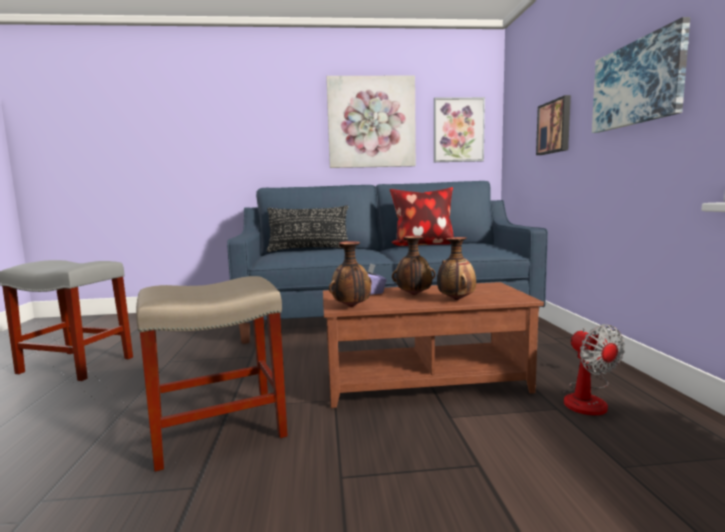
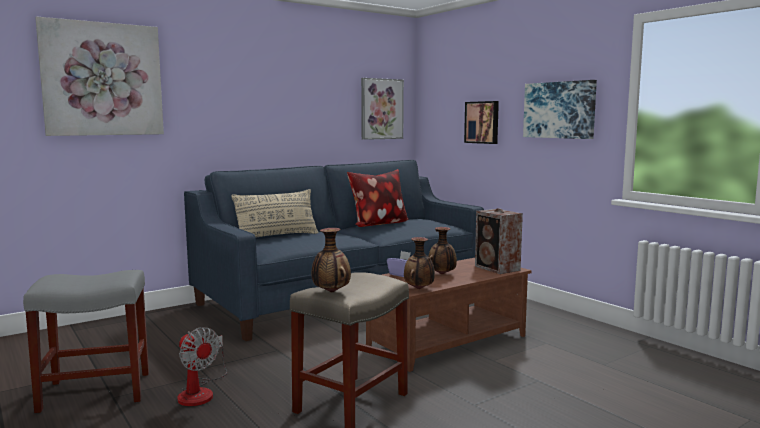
camera: 30 degrees left, 0 degrees up
(309, 250) = (277, 237): black pillow -> beige pillow
(371, 122) = (307, 99): picture -> picture (103, 79)
(455, 300) = (477, 275): vase -> vase (331, 292)
(497, 296) = (497, 268): none -> speaker
(587, 399) = (556, 334): fan -> fan (200, 392)

